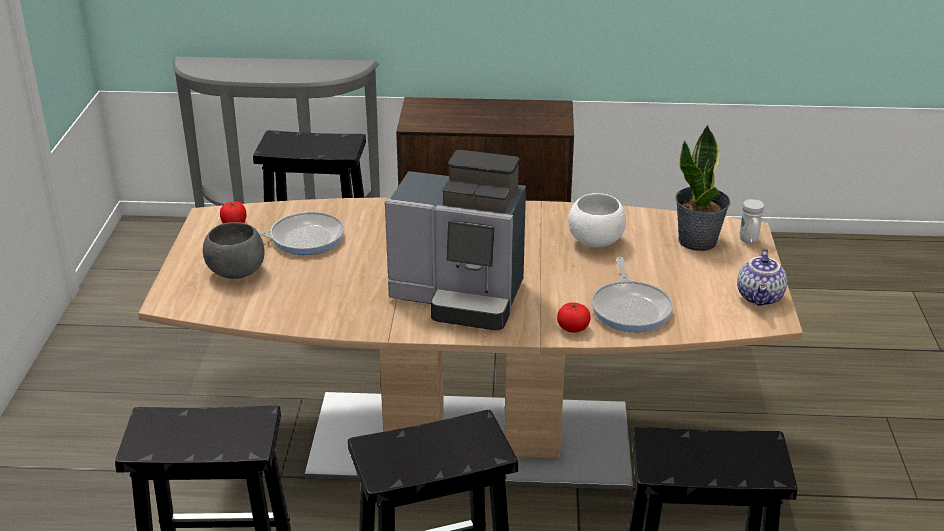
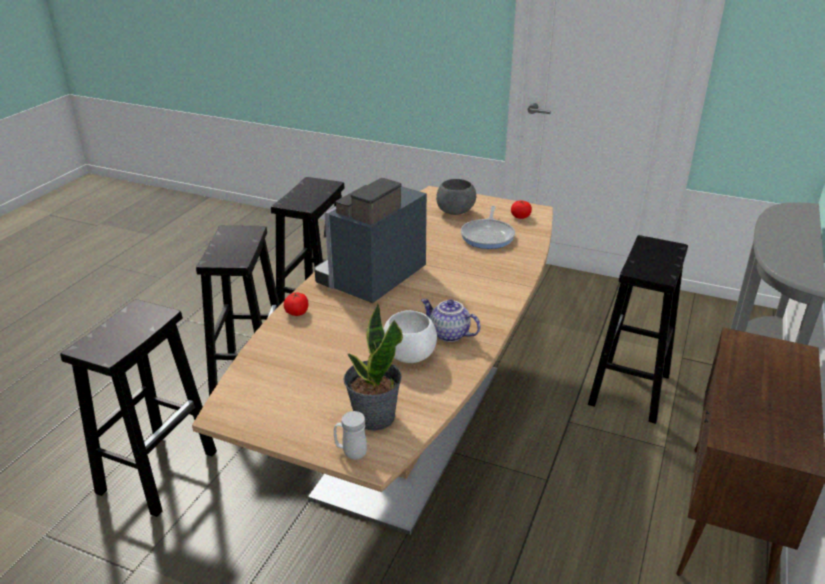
camera: 110 degrees right, 0 degrees up
(631, 308) = (299, 344): frying pan -> none
(761, 298) = (256, 420): teapot -> teapot (448, 334)

